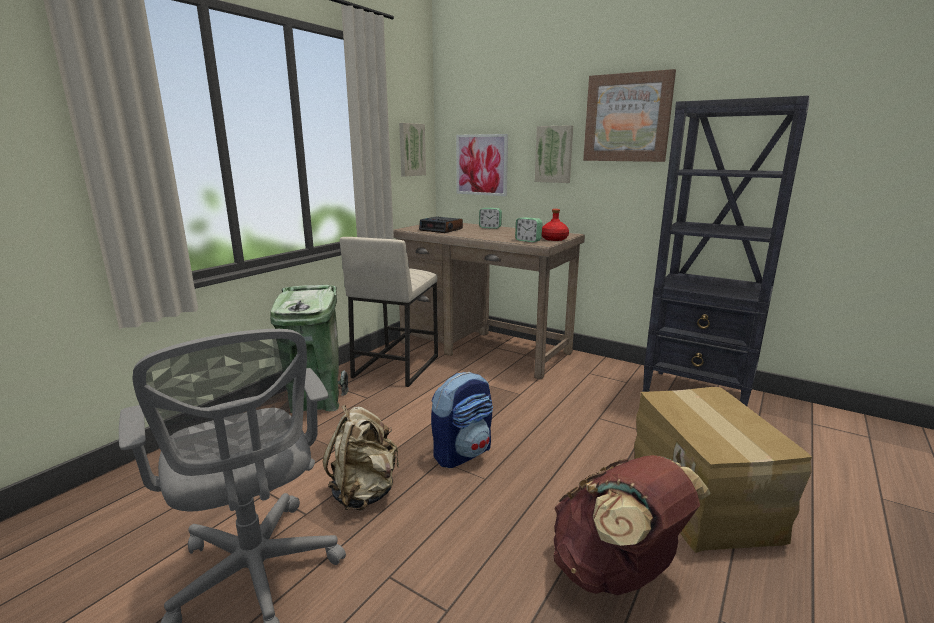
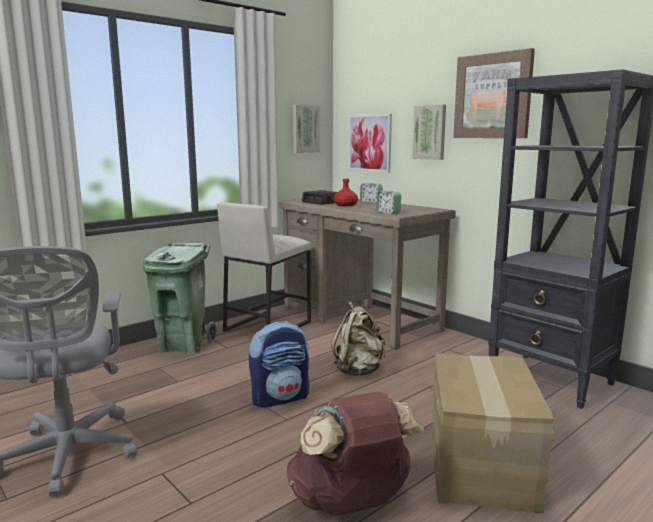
camera: 15 degrees right, 5 degrees down
(364, 492) = (180, 414): beige backpack -> beige backpack (359, 371)
(554, 239) = (416, 212): red bottle -> red bottle (345, 205)

